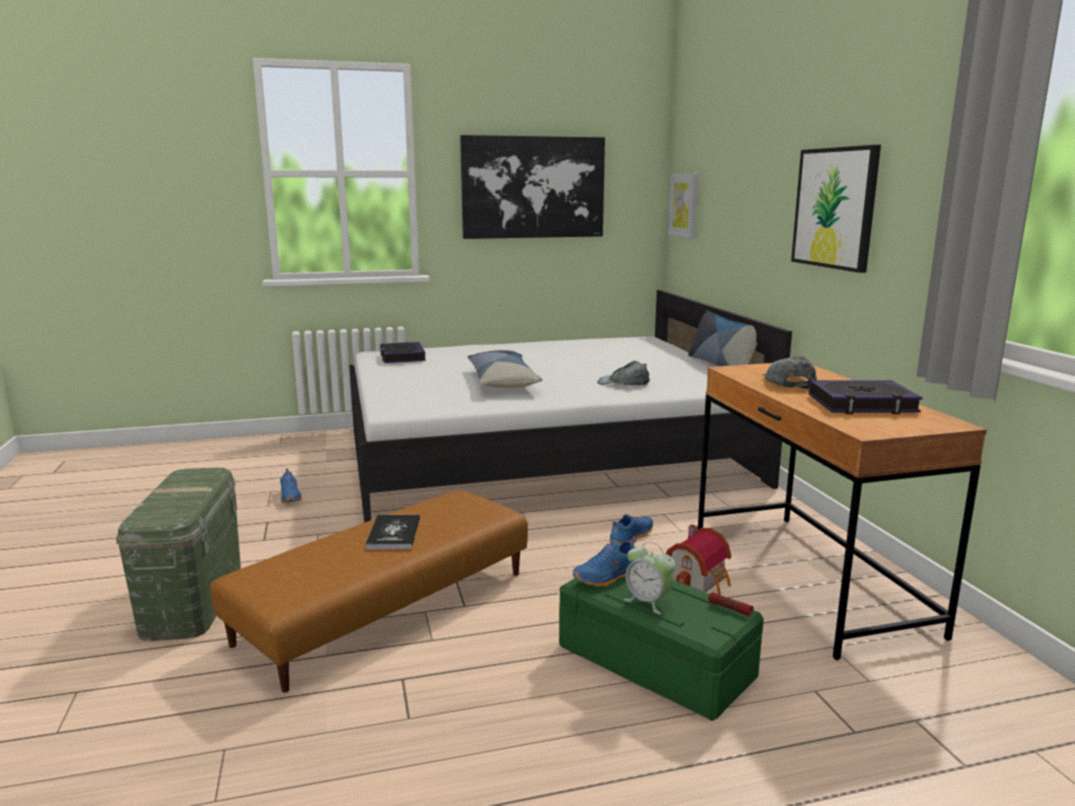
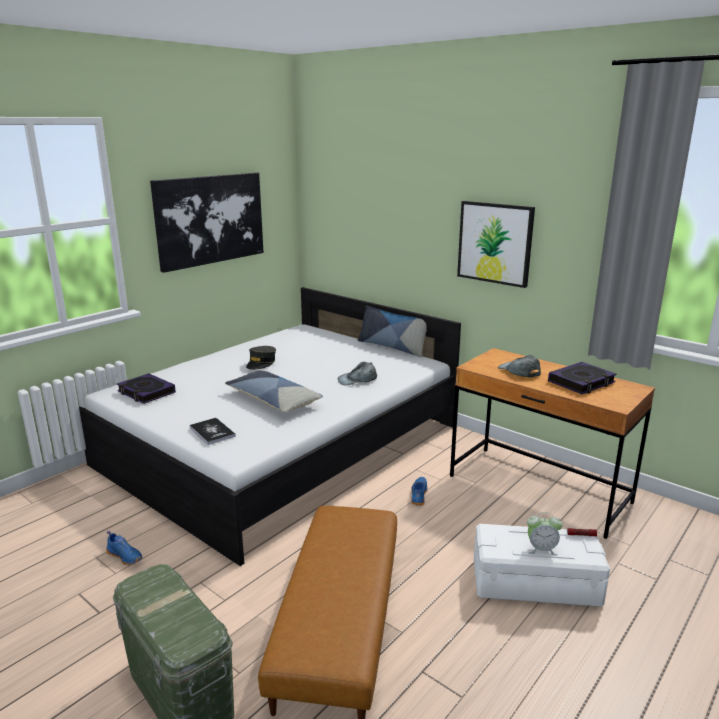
camera: 35 degrees left, 5 degrees up
(394, 533) = (339, 564): book -> book (212, 432)
(543, 355) = (261, 363): none -> grey cap
(607, 577) = (500, 541): blue shoe -> none
(656, 662) = (535, 582): green storage box -> white storage box
(684, 205) = (325, 224): picture -> none
(700, 579) = (491, 513): toy house -> none

